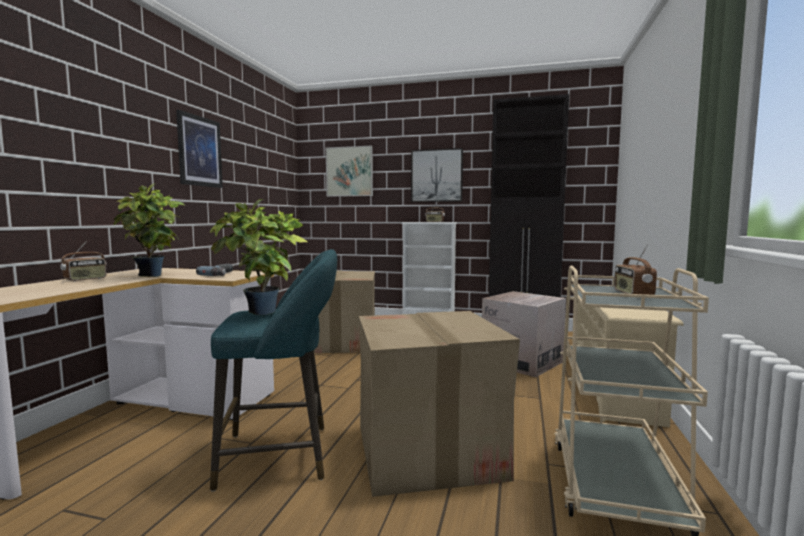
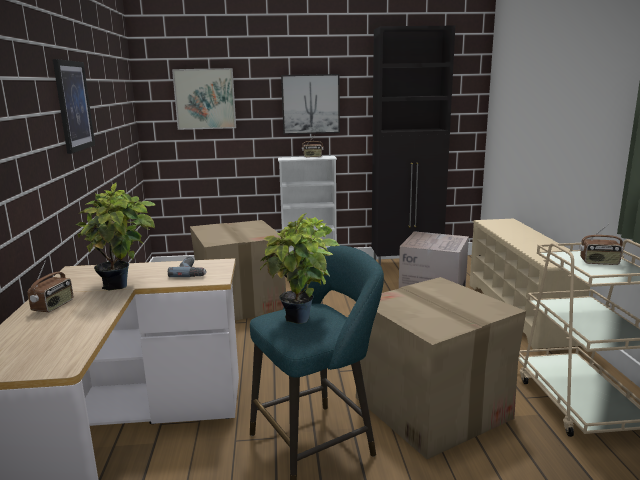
camera: 20 degrees left, 10 degrees up
(632, 293) = (599, 262): radio -> radio turned 60 degrees counterclockwise

